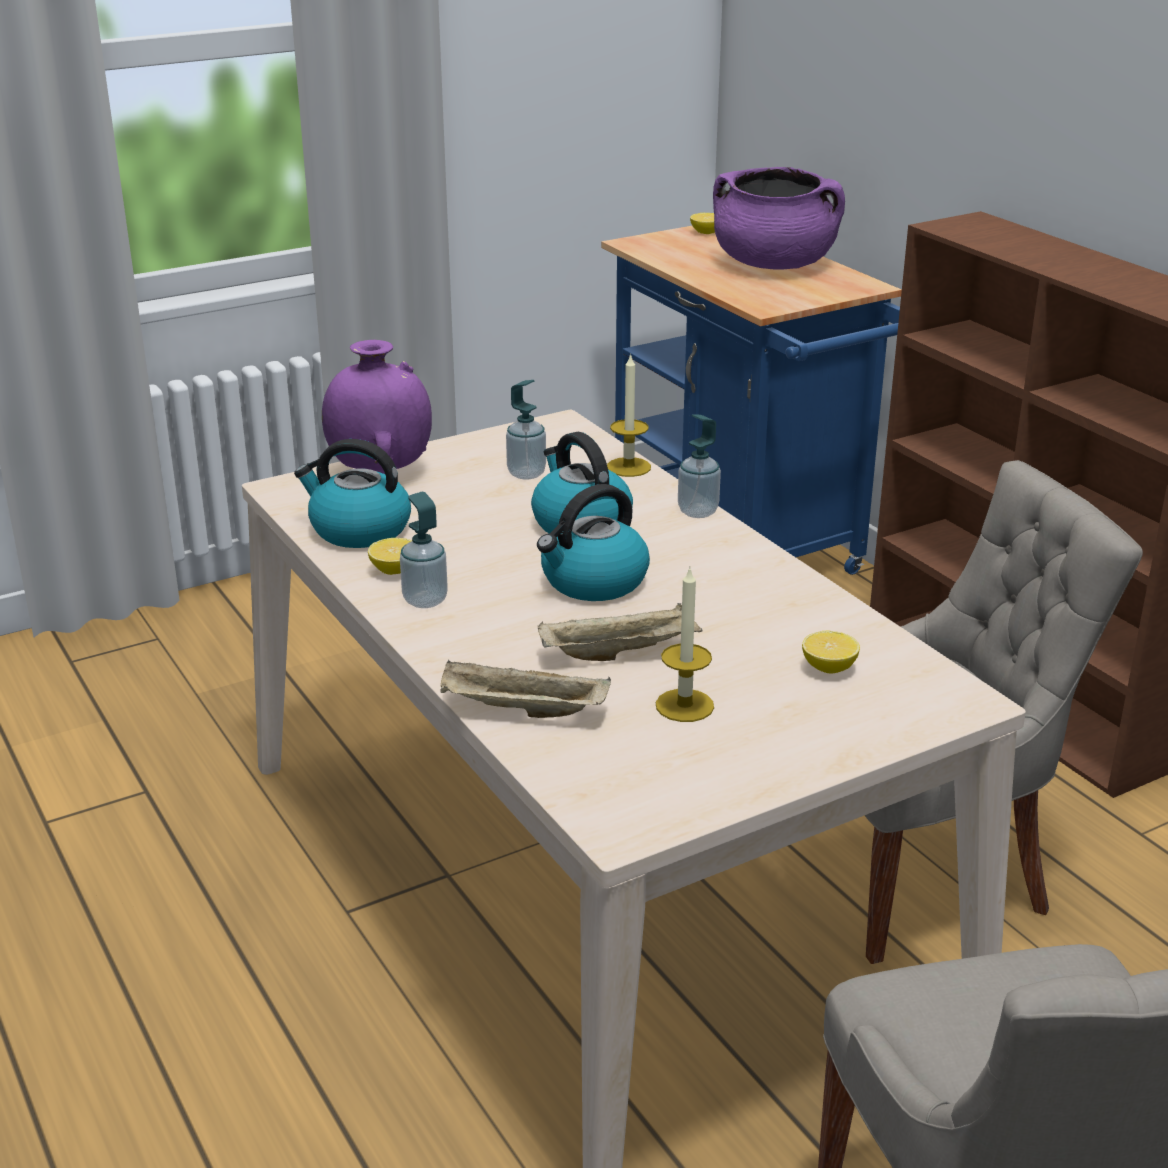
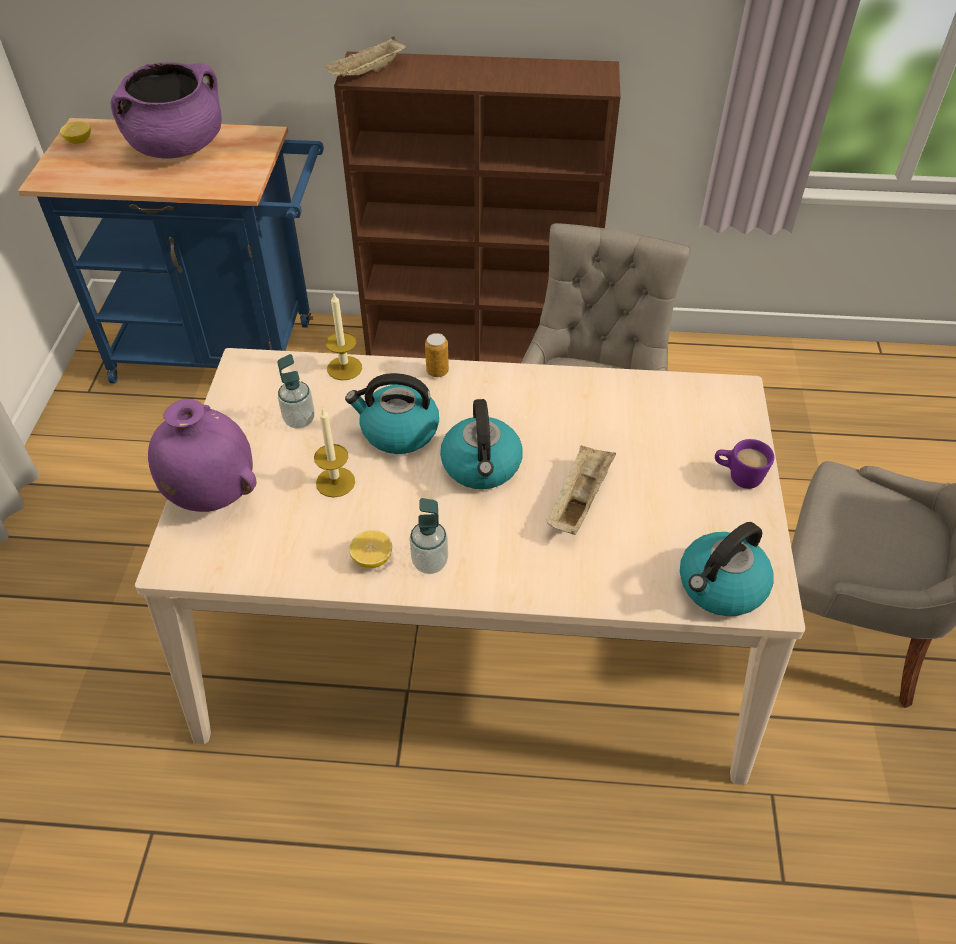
camera: 55 degrees left, 20 degrees up
(358, 530) = (290, 550): kettle -> kettle (720, 587)
(521, 711) = (611, 582): beige tray -> beige tray (367, 74)
(684, 705) = (660, 504): candle -> candle (335, 482)
(698, 511) = (437, 371): soap dispenser -> can
(806, 746) = (737, 477): none -> purple mug
(828, 668) = (666, 422): lemon -> none

